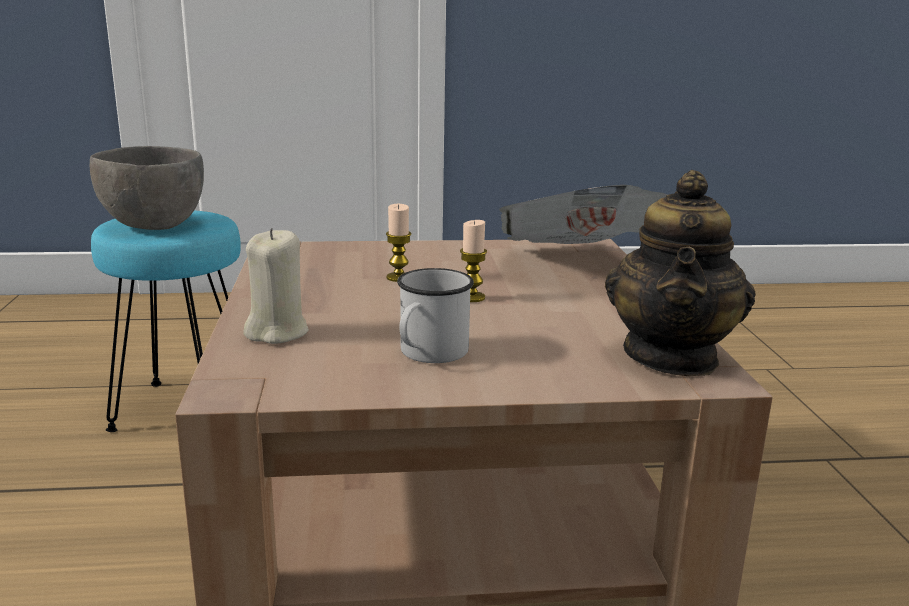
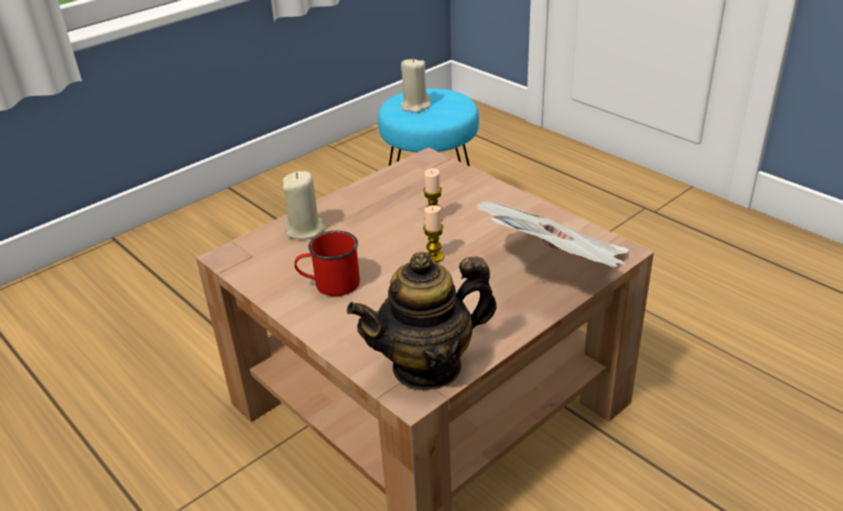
camera: 55 degrees right, 15 degrees up
(153, 225) = (415, 106): grey bowl -> beige candle
(428, 354) = (330, 284): white mug -> red mug

